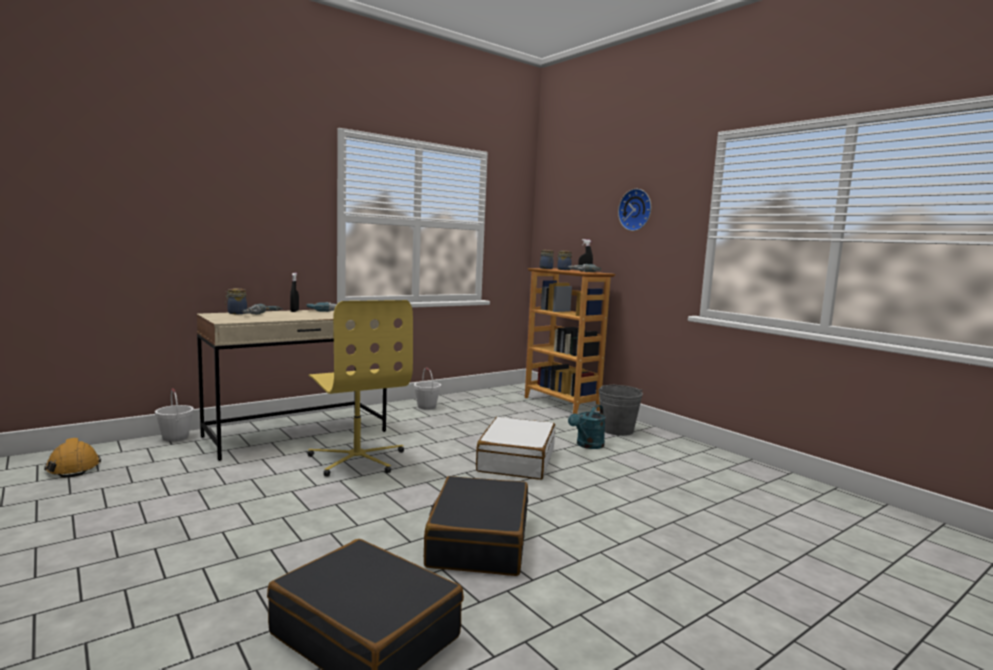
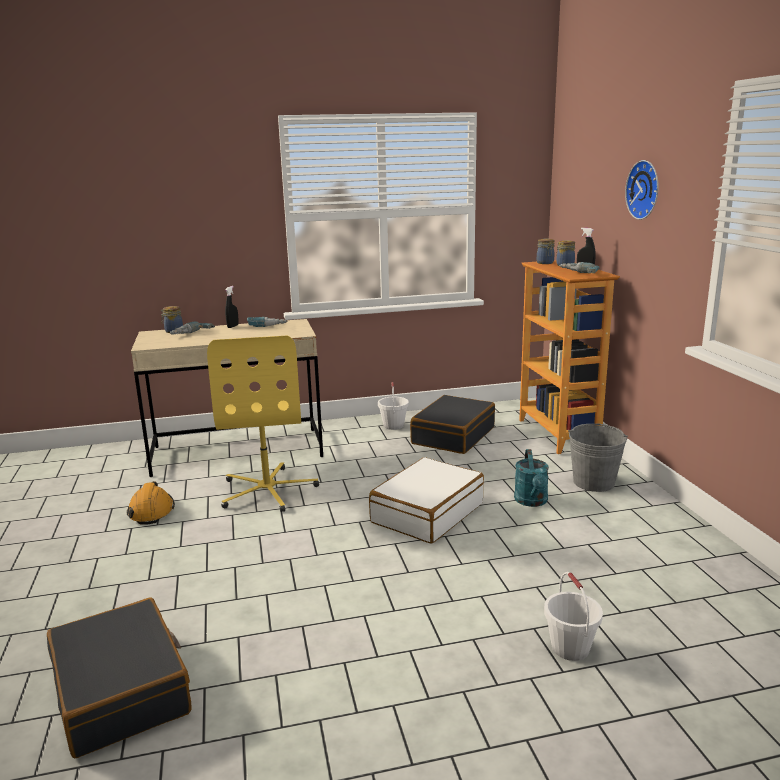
camera: 25 degrees right, 10 degrees up
(73, 467) = (42, 471): orange hard hat -> orange hard hat (151, 511)
(176, 437) = (136, 445): white bucket -> white bucket (571, 648)
(478, 541) = (297, 611): black suitcase -> black suitcase (452, 435)
(587, 445) = (532, 502): turquoise watering can -> turquoise watering can turned 60 degrees counterclockwise

